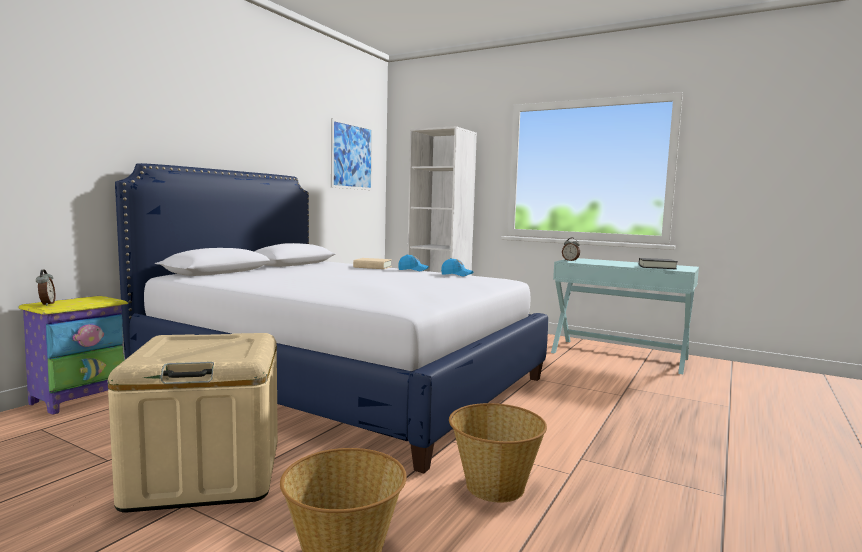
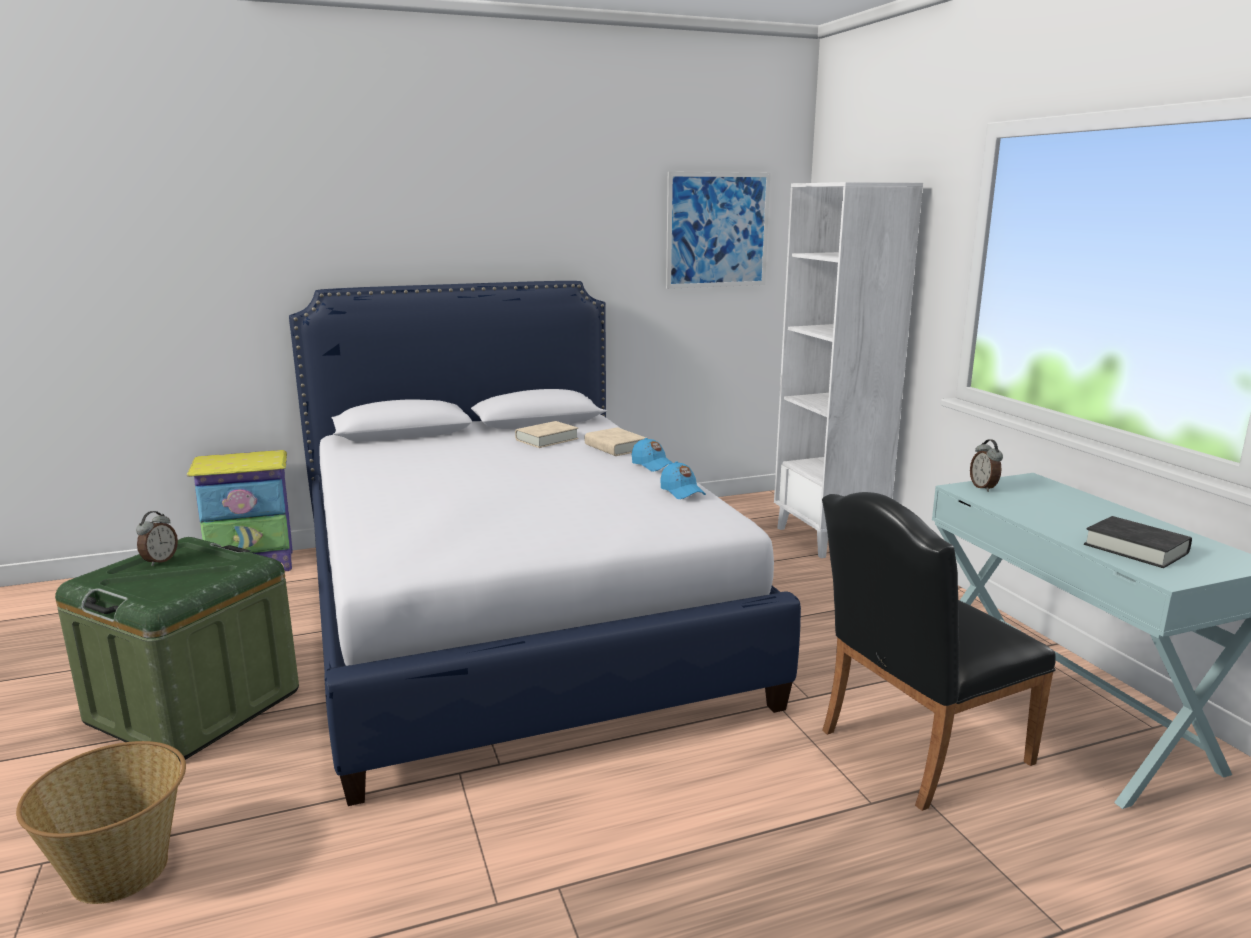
camera: 40 degrees right, 10 degrees up
(46, 304) = (209, 461): alarm clock -> alarm clock (159, 561)
(206, 473) = (194, 706): beige storage box -> green storage box
(324, 267) = (547, 439): none -> beige book
(494, 486) = (382, 867): basket -> none
(603, 377) = (914, 750): none -> black chair

